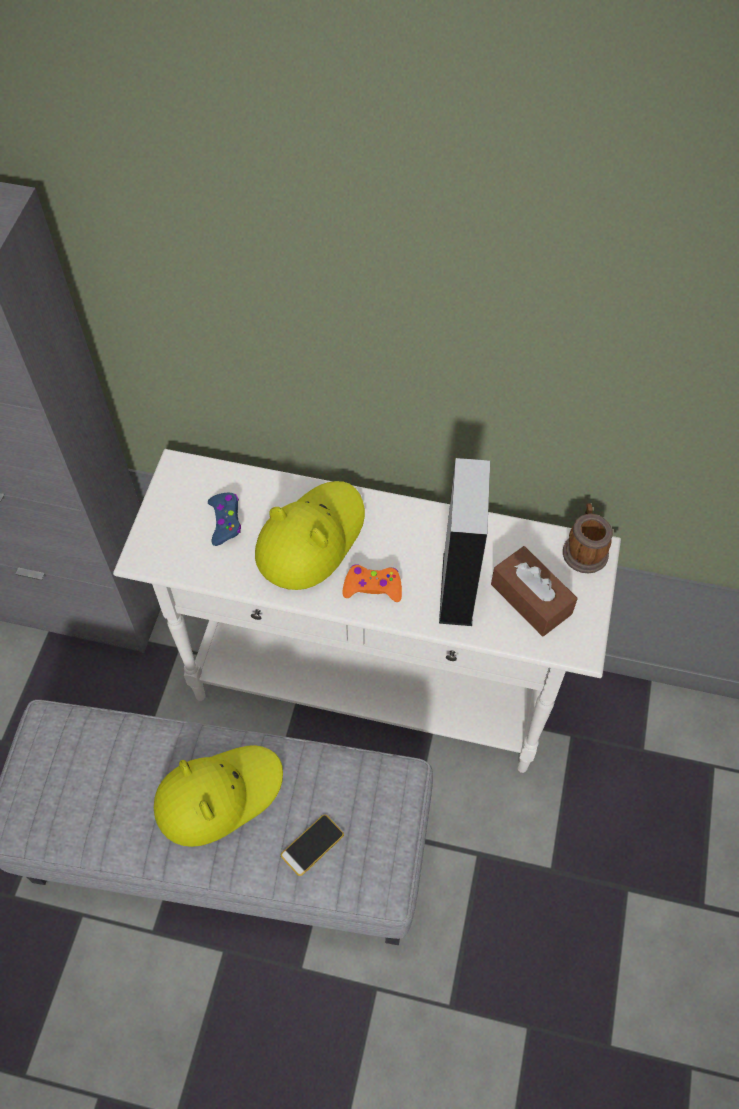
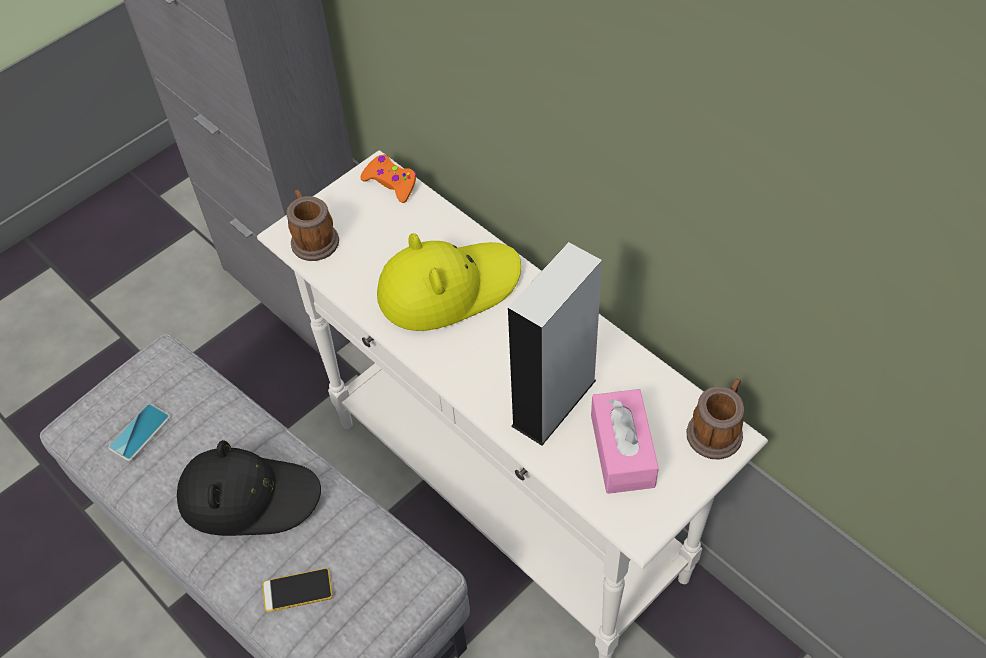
camera: 35 degrees right, 5 degrees down
(80, 796) = (140, 432): none -> phone
(167, 552) = (313, 239): none -> mug
(218, 795) = (249, 496): yellow hat -> black hat
(225, 521) = (383, 236): blue game controller -> none
(372, 587) = (472, 360): orange game controller -> orange game controller (391, 183)
(531, 599) = (622, 450): brown tissue box -> pink tissue box

